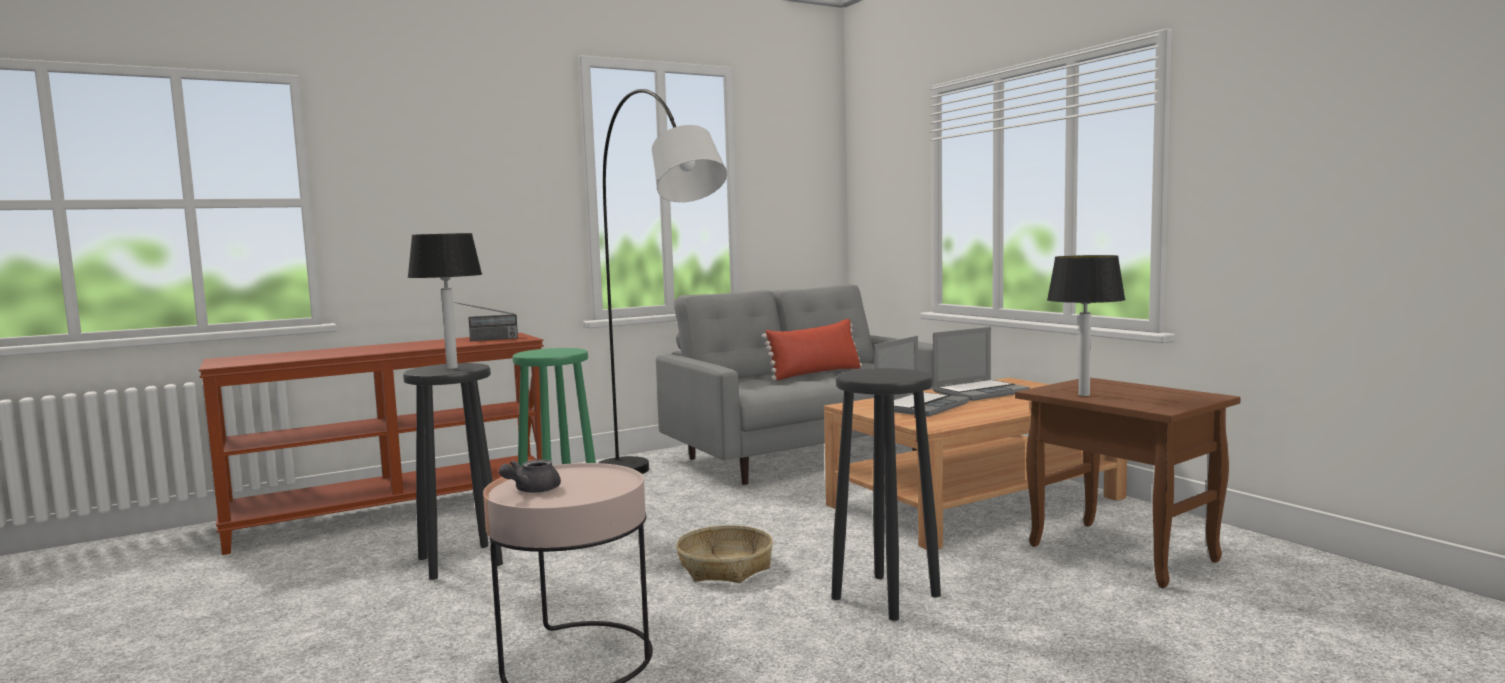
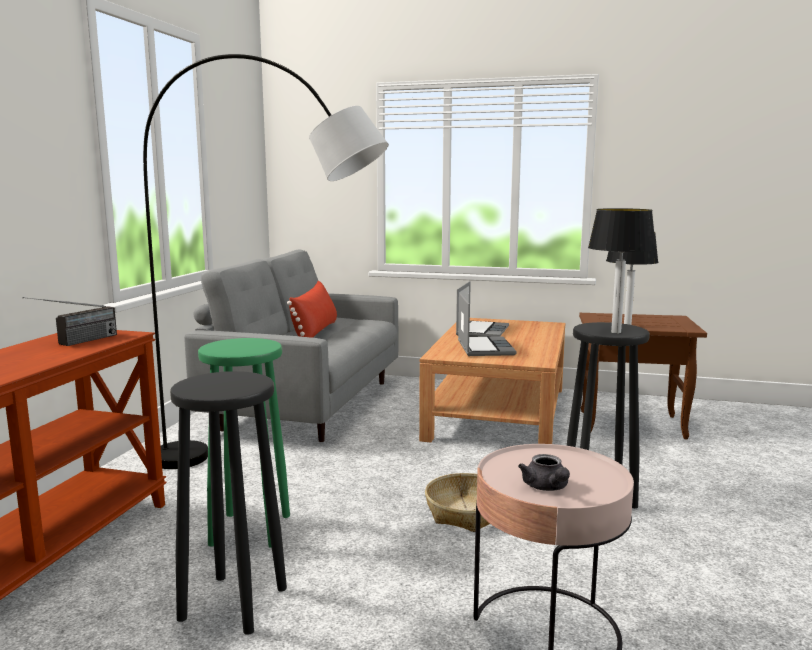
camera: 45 degrees left, 5 degrees up
(452, 368) = (229, 382): table lamp -> table lamp (616, 332)

